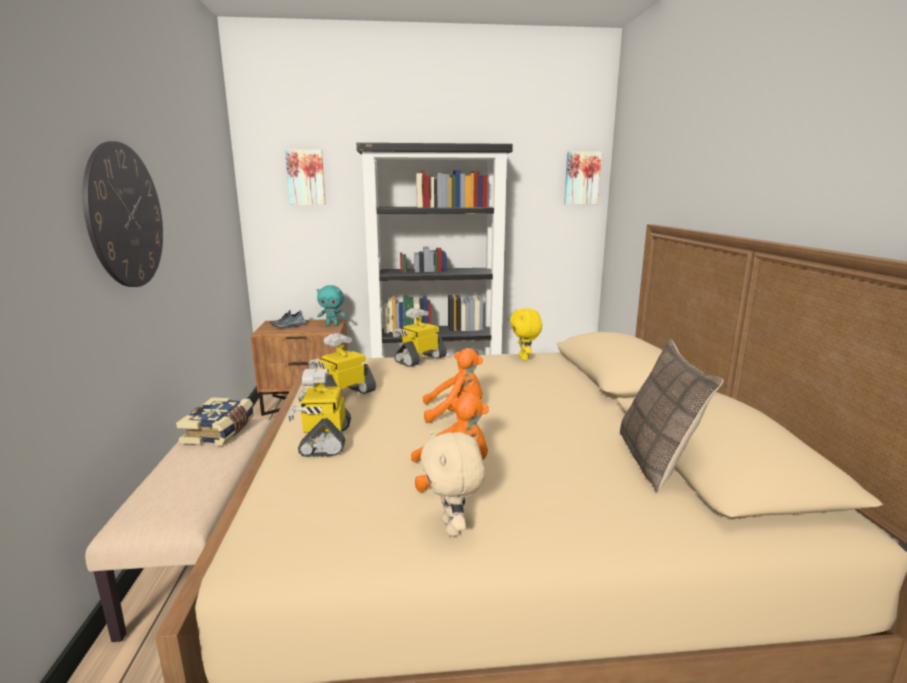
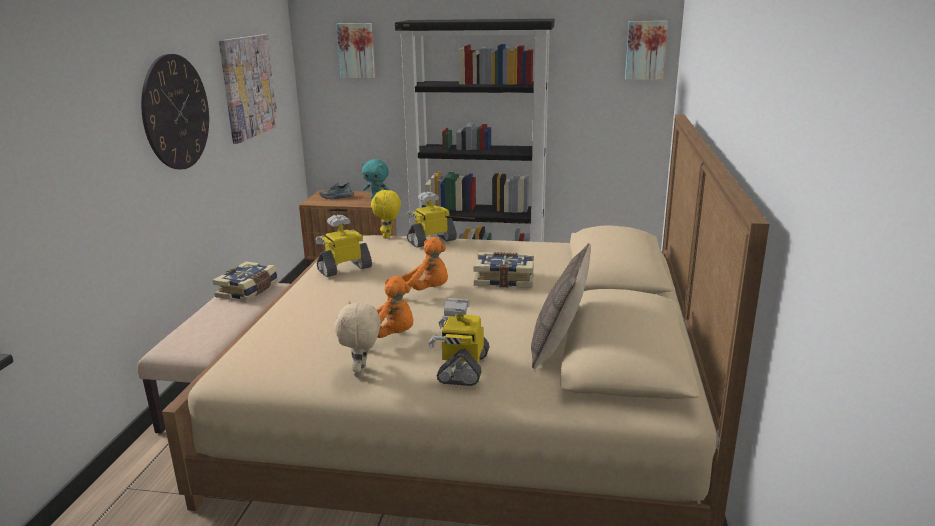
camera: 15 degrees right, 5 degrees up
(199, 203) = (248, 86): none -> picture
(325, 440) = (309, 304): toy robot -> toy robot (462, 368)
(524, 358) = (531, 247): yellow plush toy -> yellow plush toy (388, 236)
(528, 391) = (504, 279): none -> book

